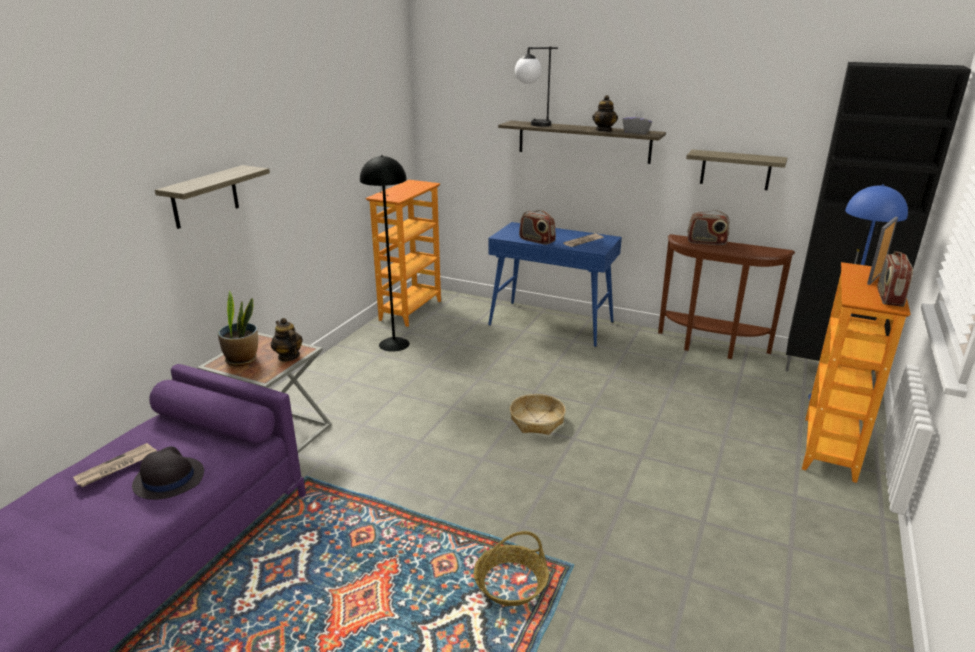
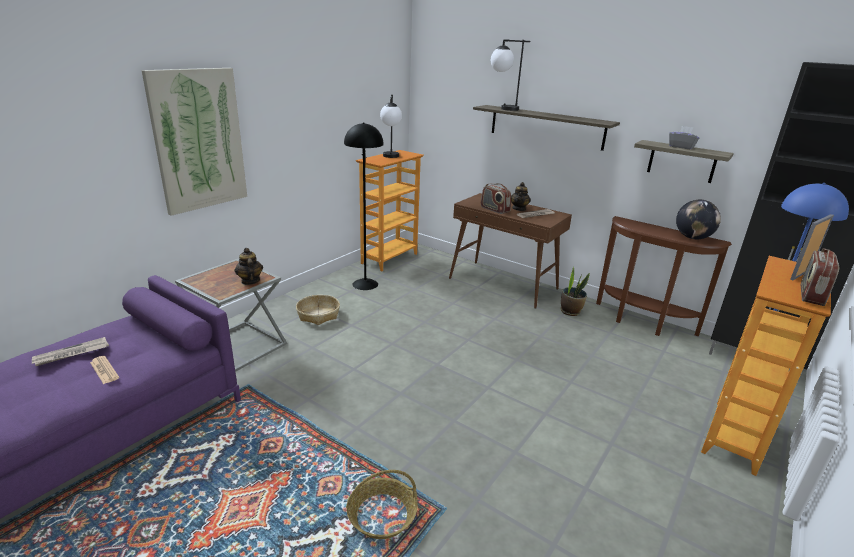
camera: 10 degrees right, 0 degrees up
(168, 479) = (104, 370): black hat -> newspaper
(205, 197) = (199, 140): shelf -> picture
(242, 359) = (213, 279): potted plant -> potted plant (570, 311)
(404, 190) = (390, 157): none -> table lamp
(537, 421) = (460, 366): basket -> basket (318, 315)
(551, 323) = (503, 284): blue console table -> brown console table
(604, 130) = (563, 117): teapot -> teapot (519, 209)
(636, 132) = (591, 120): grey tissue box -> grey tissue box (681, 147)
(706, 242) = (646, 226): radio -> none
(756, 250) = (692, 238): none -> globe

